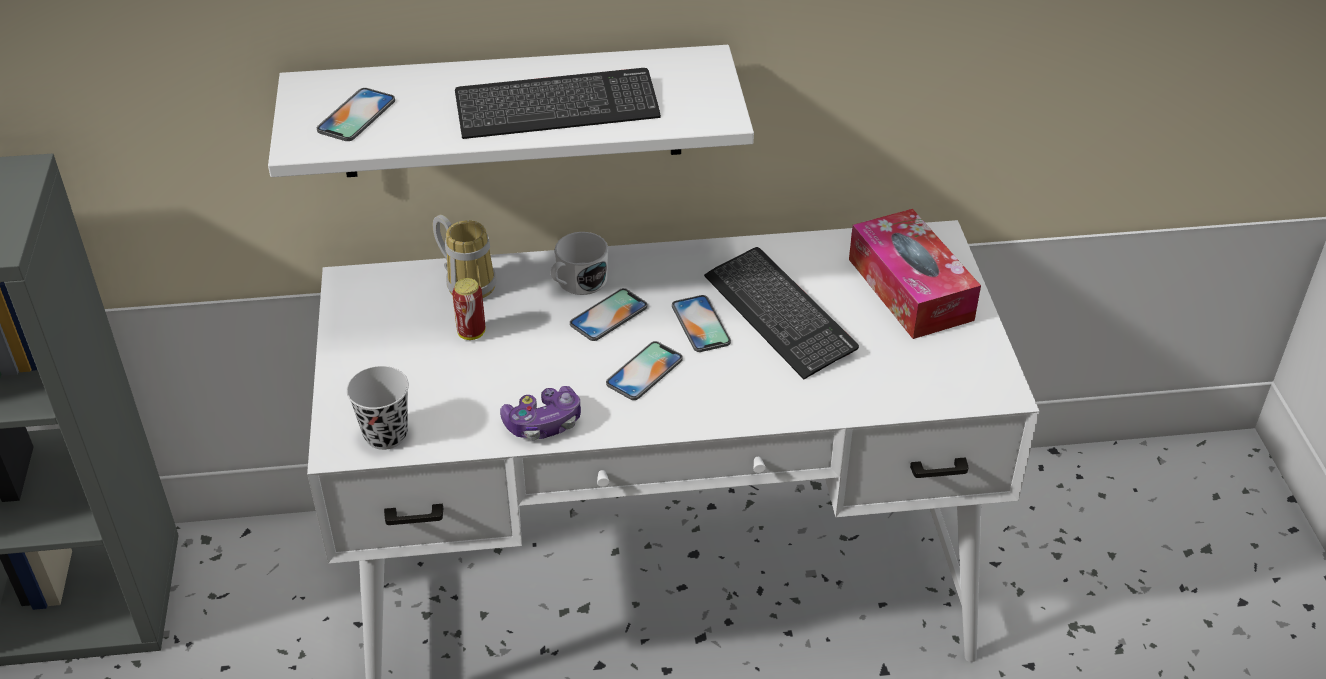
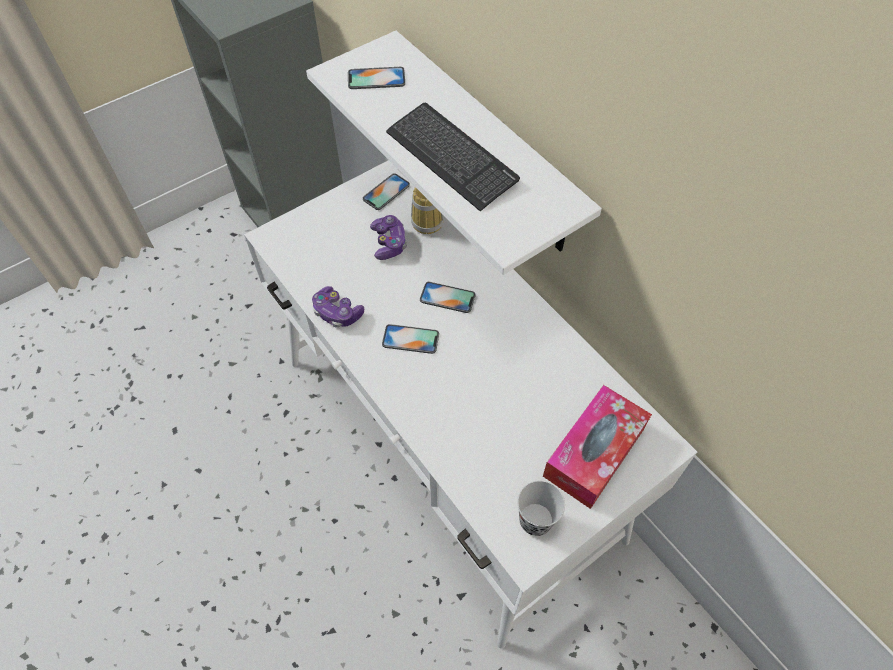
camera: 60 degrees right, 15 degrees up
(386, 435) = (288, 249): black cup -> black cup (535, 520)
(471, 333) = (389, 243): can -> game controller
(577, 283) = (465, 268): white mug -> none
(700, 324) = (472, 347): phone -> phone (386, 192)
(779, 315) = (511, 386): keyboard -> none

